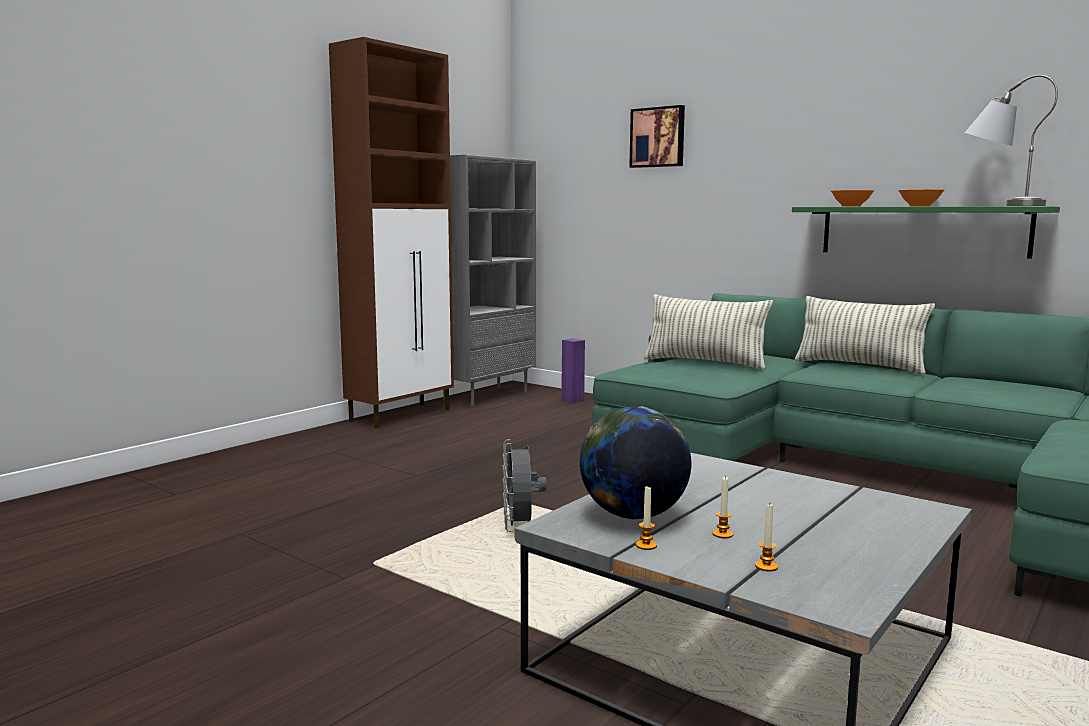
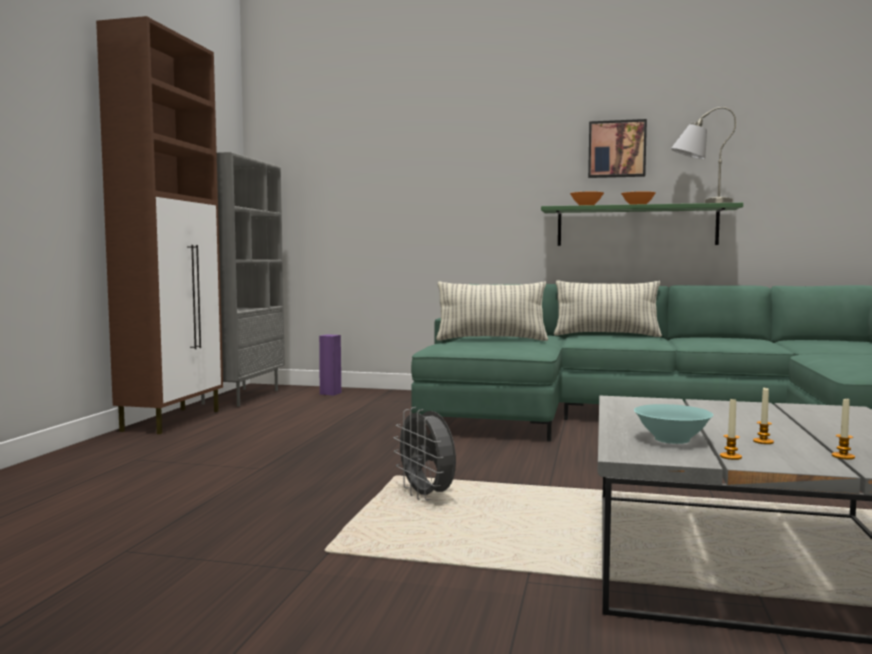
camera: 25 degrees left, 5 degrees down
(633, 516) = (671, 439): globe -> turquoise bowl
(658, 137) = (401, 149): picture -> picture (617, 149)

